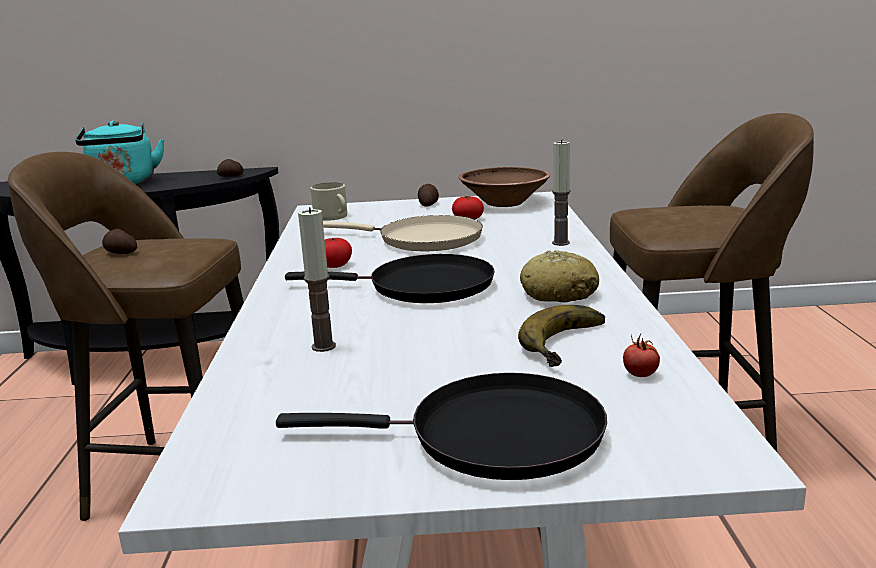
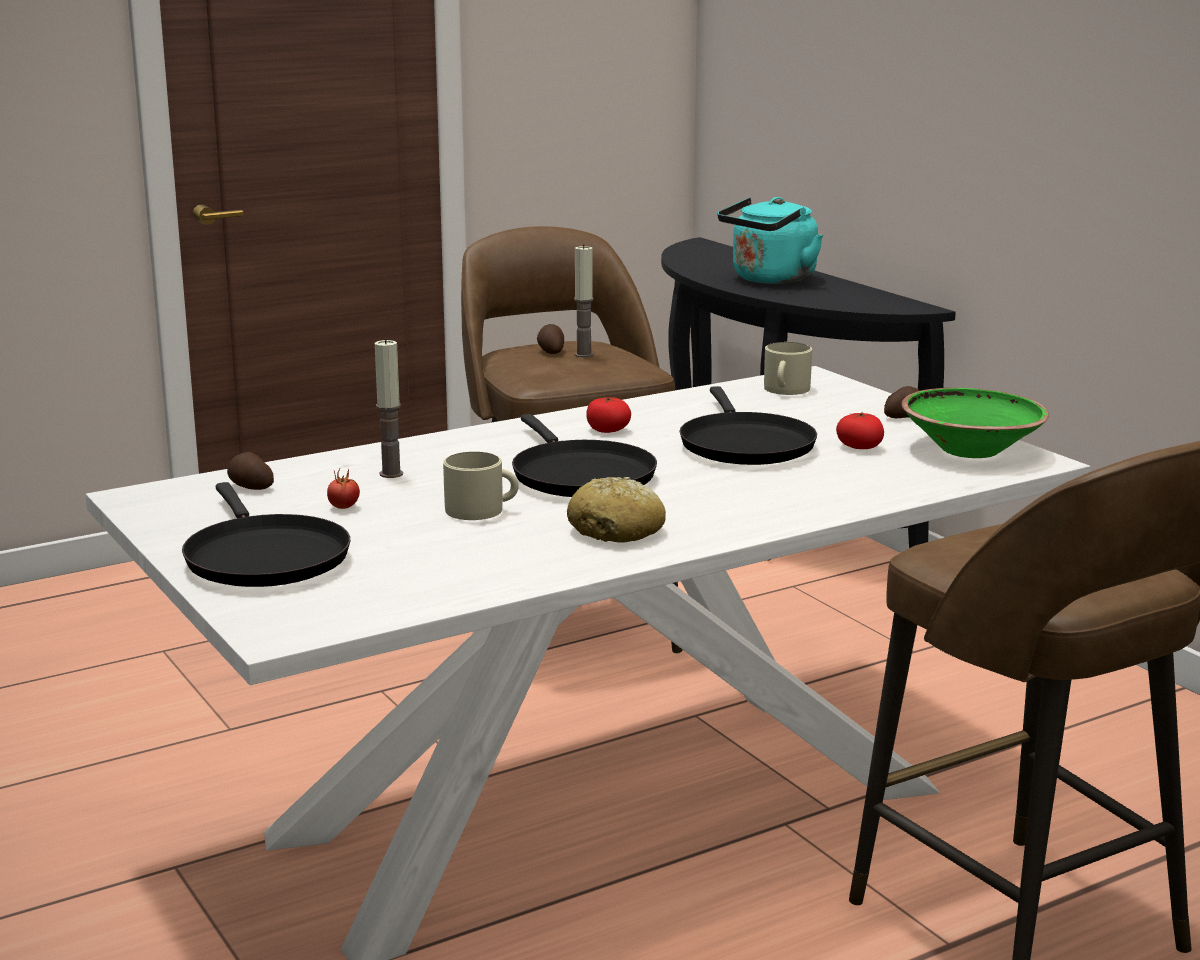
camera: 60 degrees right, 0 degrees up
(231, 176) = (868, 307): potato -> potato (250, 487)
(423, 239) = (744, 444): beige frying pan -> black frying pan
(464, 327) = (481, 510): none -> beige mug
(504, 203) = (970, 449): brown bowl -> green bowl
(561, 243) = (813, 505): candle -> candle (584, 354)
(573, 344) = (474, 556): banana -> none
(640, 374) = (422, 589): tomato -> tomato (344, 507)

